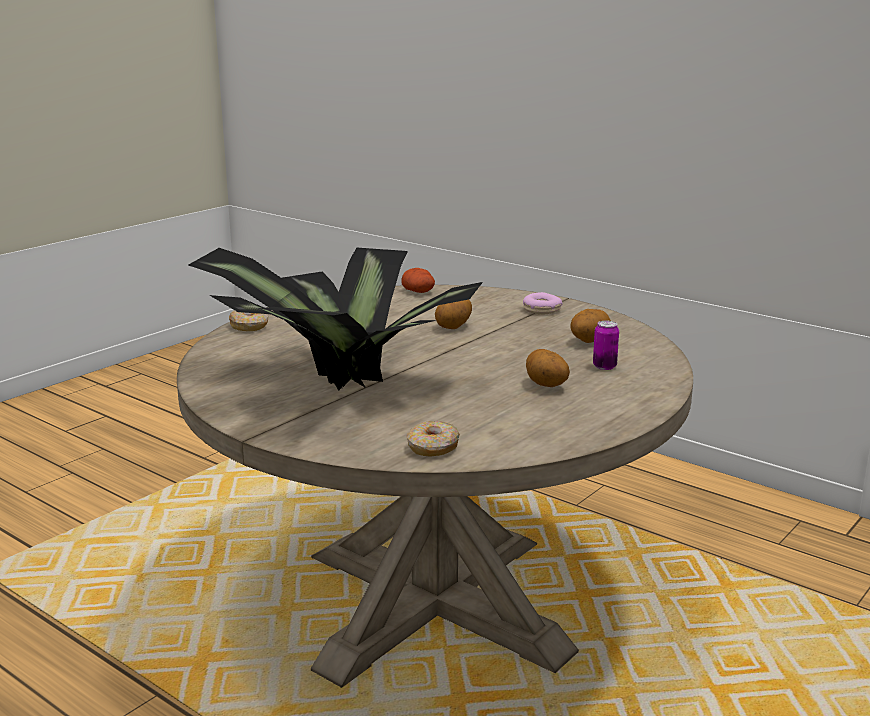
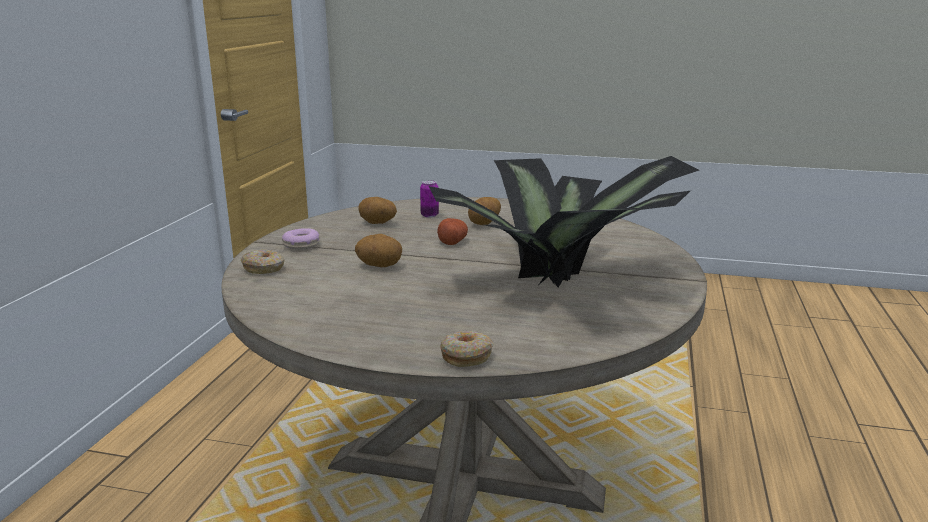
camera: 115 degrees left, 0 degrees up
(419, 292) = (262, 300): potato -> potato (452, 241)
(433, 448) = (623, 233): donut -> donut (264, 268)

